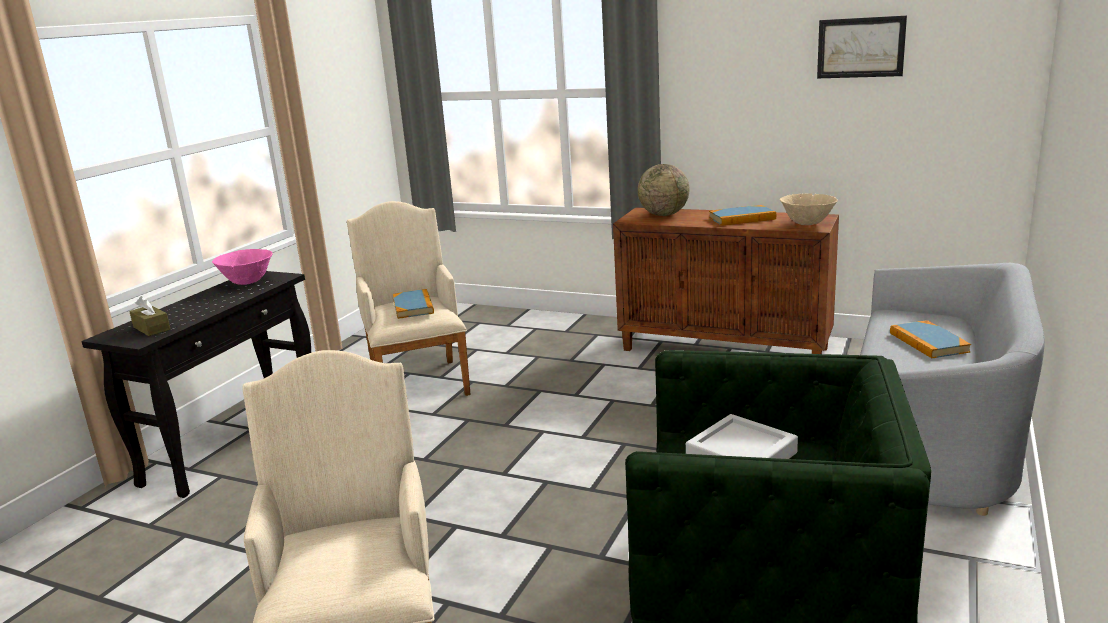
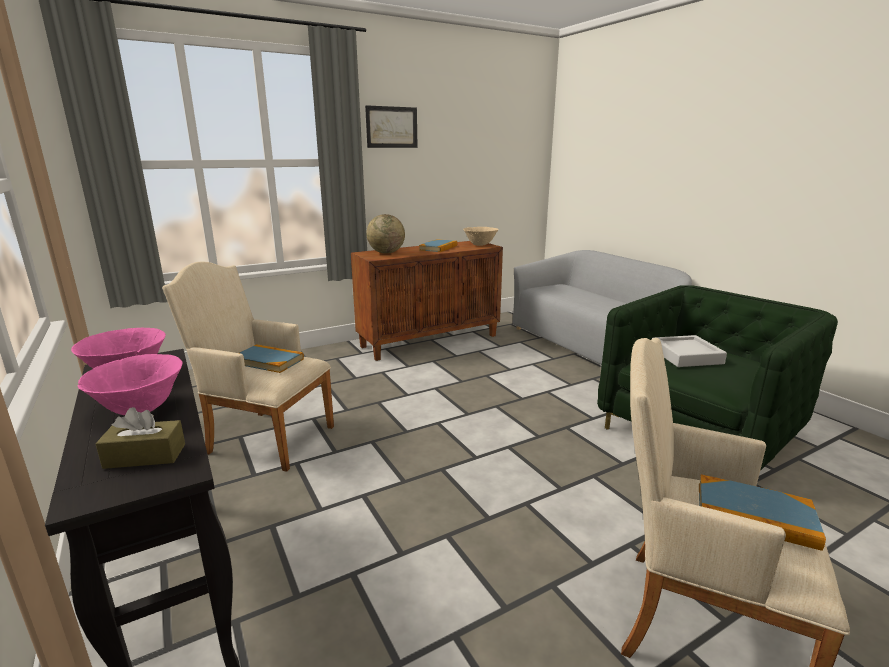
camera: 55 degrees left, 0 degrees up
(203, 305) = (140, 410): none -> pink bowl
(860, 47) = (474, 136): picture -> picture (392, 127)
(928, 342) = (583, 295): book -> book (754, 515)

